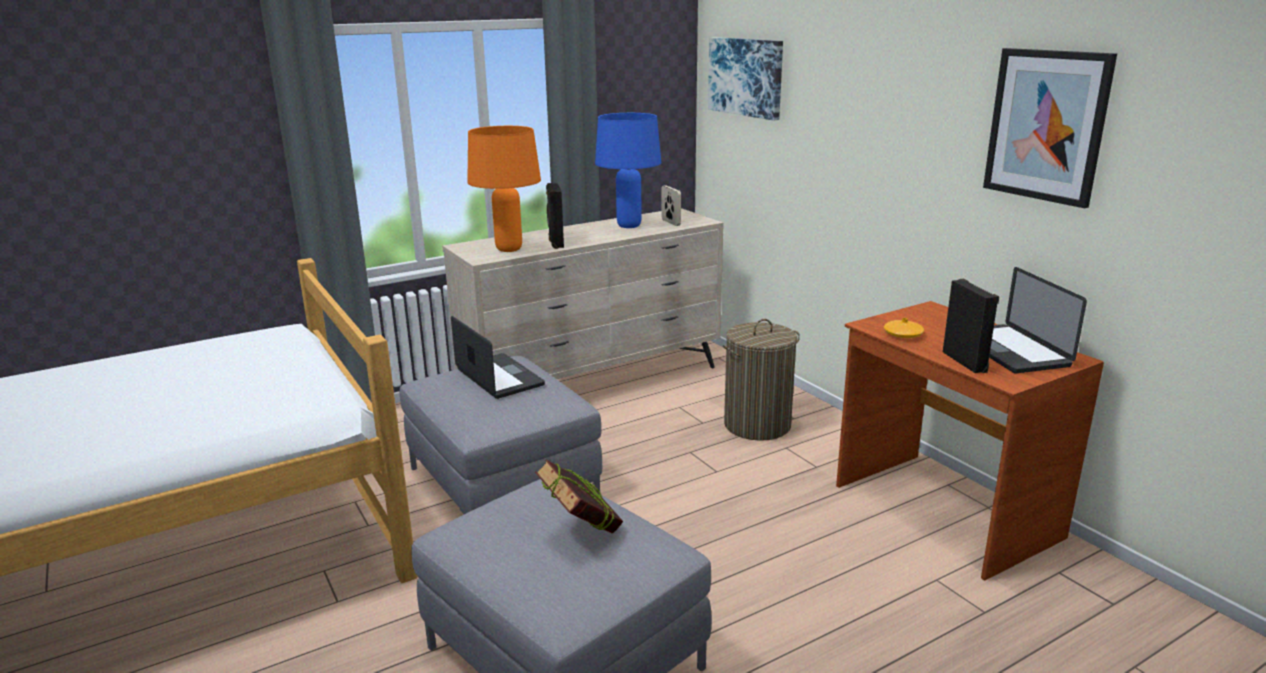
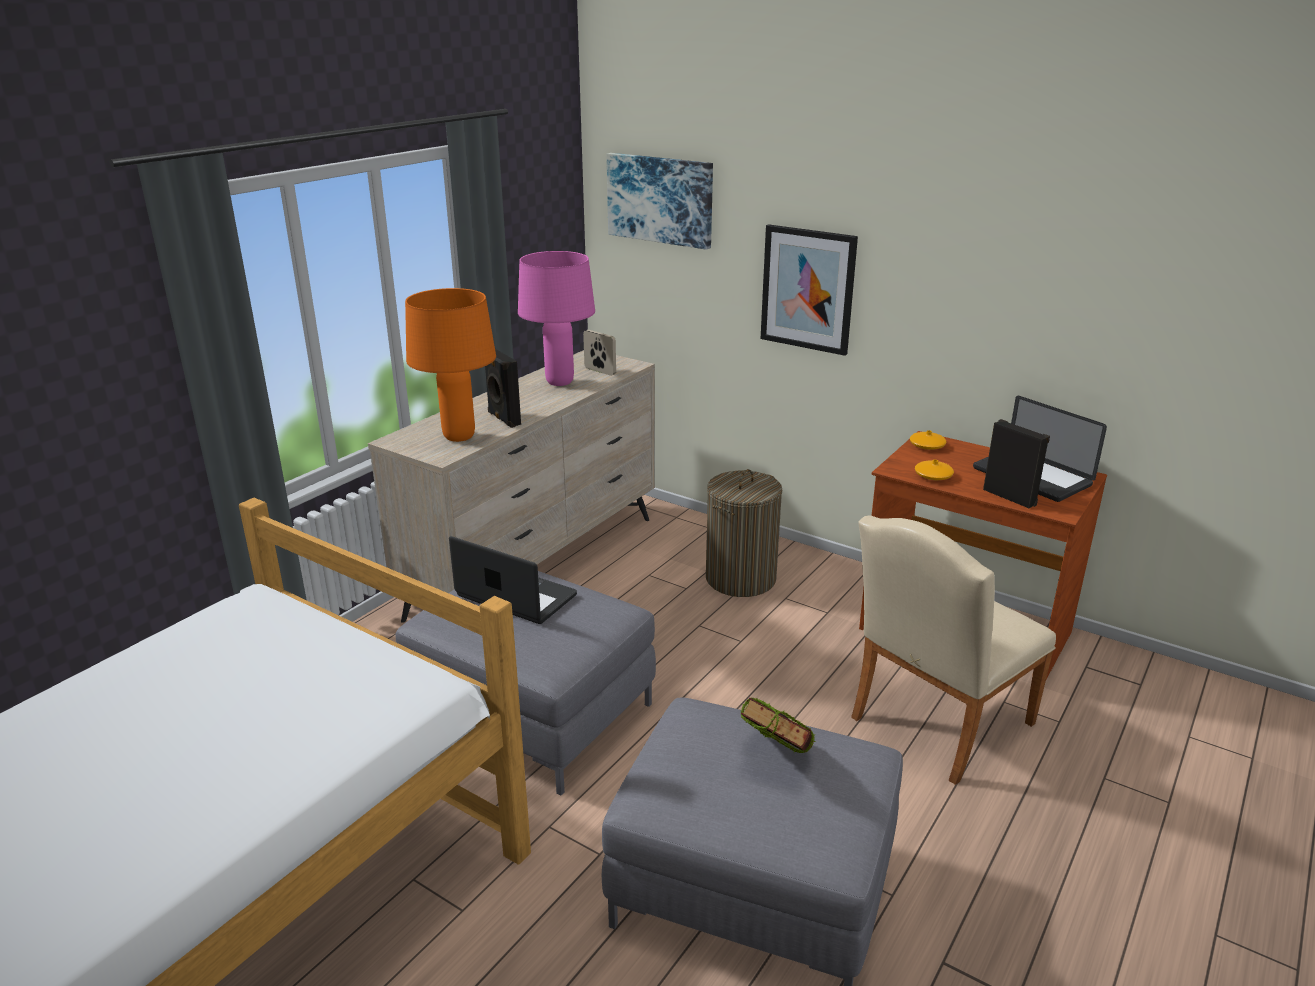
camera: 25 degrees left, 5 degrees up
(628, 226) = (559, 382): blue table lamp -> pink table lamp
(844, 580) = (934, 725): none -> beige chair
(925, 312) = (927, 446): none -> orange vase
(1046, 125) = (1040, 262): picture -> picture (808, 289)

